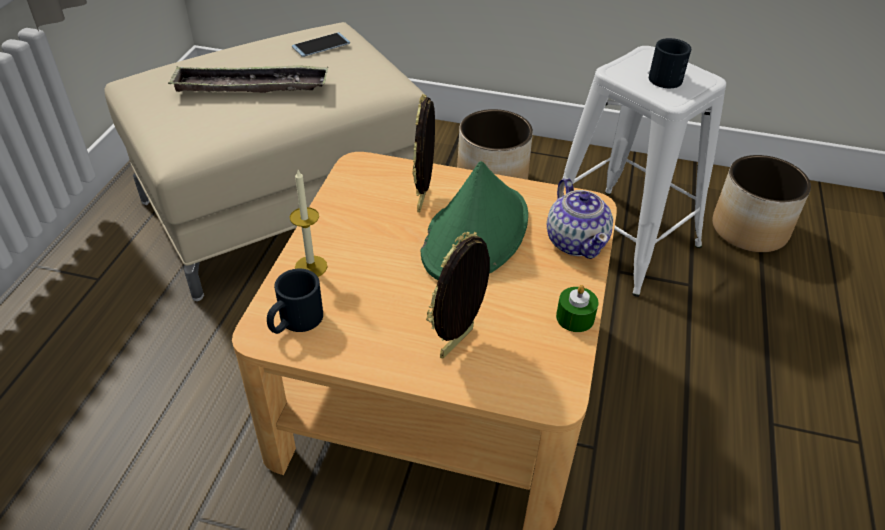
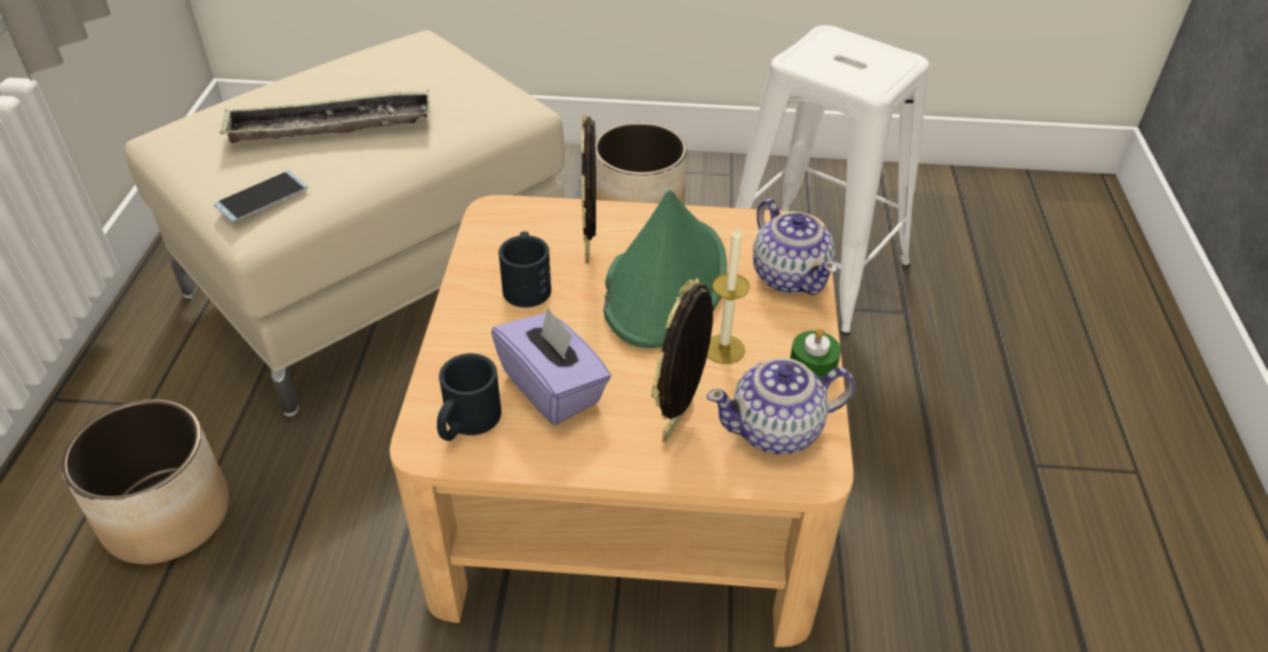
camera: 10 degrees left, 0 degrees up
(311, 267) = (468, 350): candle -> candle (724, 349)
(321, 45) = (408, 63): phone -> phone (261, 197)
(367, 304) = (553, 388): none -> purple tissue box
(534, 362) = (777, 430): none -> teapot
(664, 75) = (854, 60): black mug -> black mug (527, 283)
(748, 229) = (959, 236): planter -> planter (166, 514)

